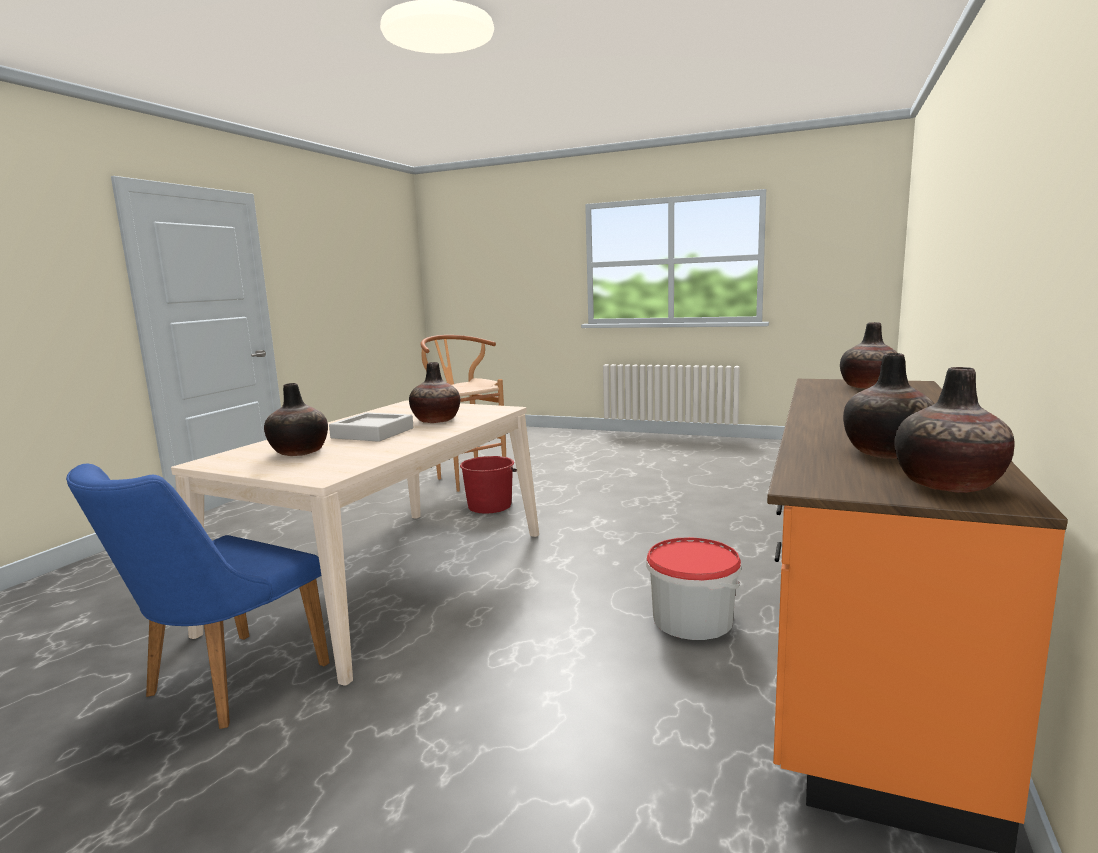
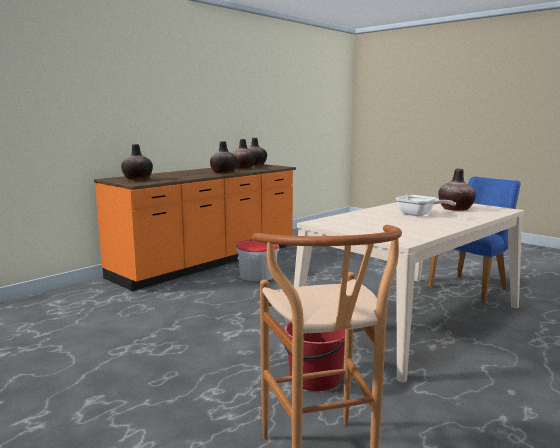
camera: 160 degrees left, 0 degrees up
(372, 433) = (419, 215): grey tray -> frying pan
(436, 420) = (374, 219): vase -> vase (224, 173)

